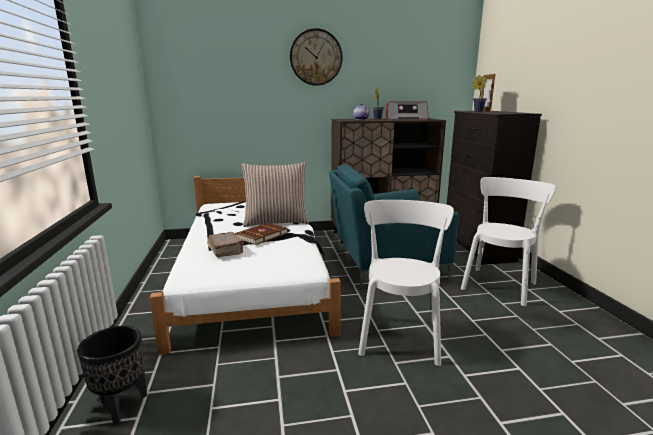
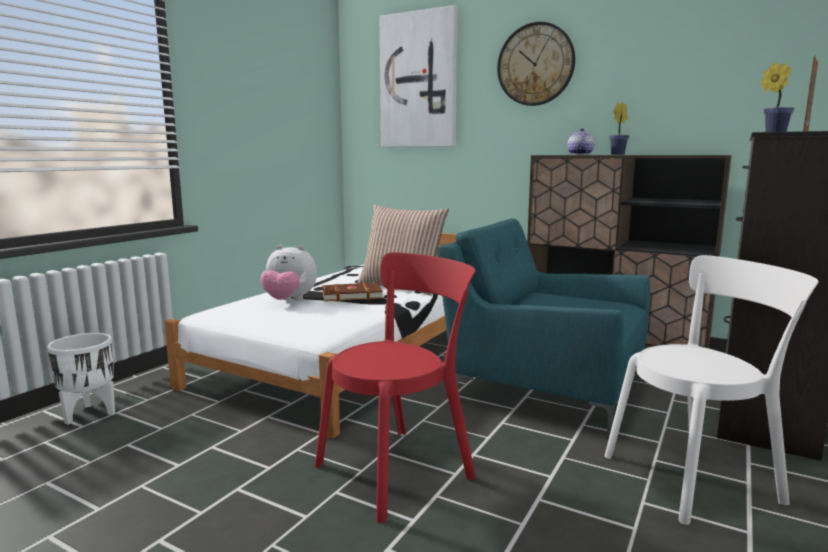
camera: 40 degrees right, 5 degrees down
(121, 406) = (89, 413): black planter -> white planter
(223, 61) = (418, 80): none -> picture
(225, 251) = (289, 301): brown book -> plush toy
(400, 335) = (400, 468): white chair -> red chair
(405, 118) = (670, 154): radio -> none

